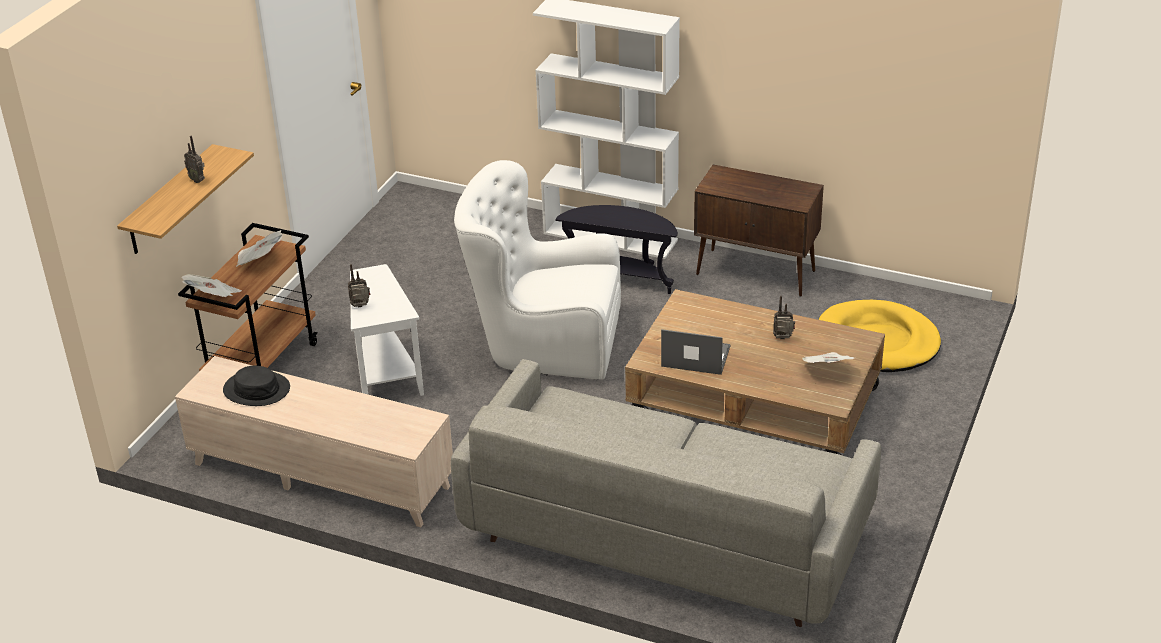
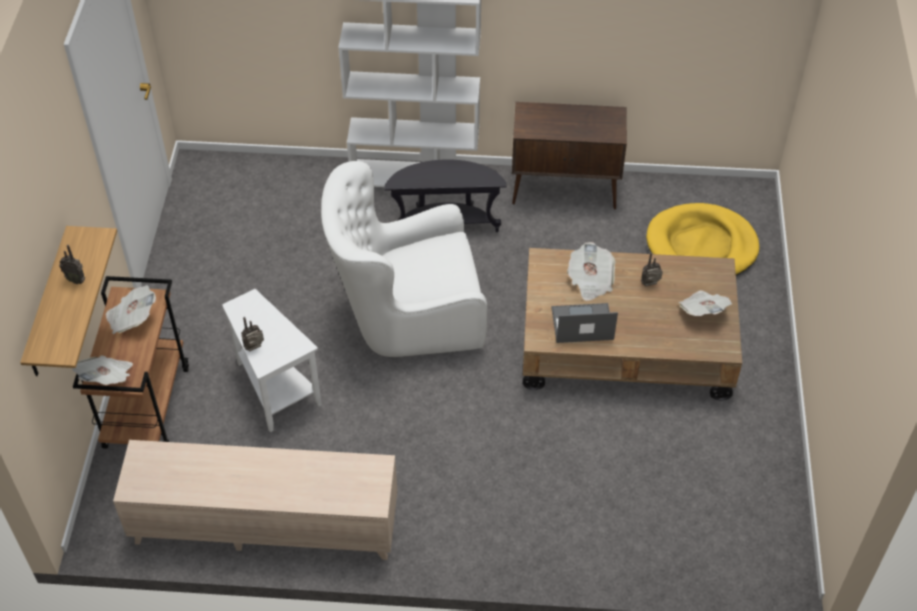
camera: 20 degrees left, 15 degrees up
(257, 389) = (193, 471): black hat -> none
(666, 534) = (609, 507): grey sofa -> none
(722, 325) = (590, 281): none -> newspaper

